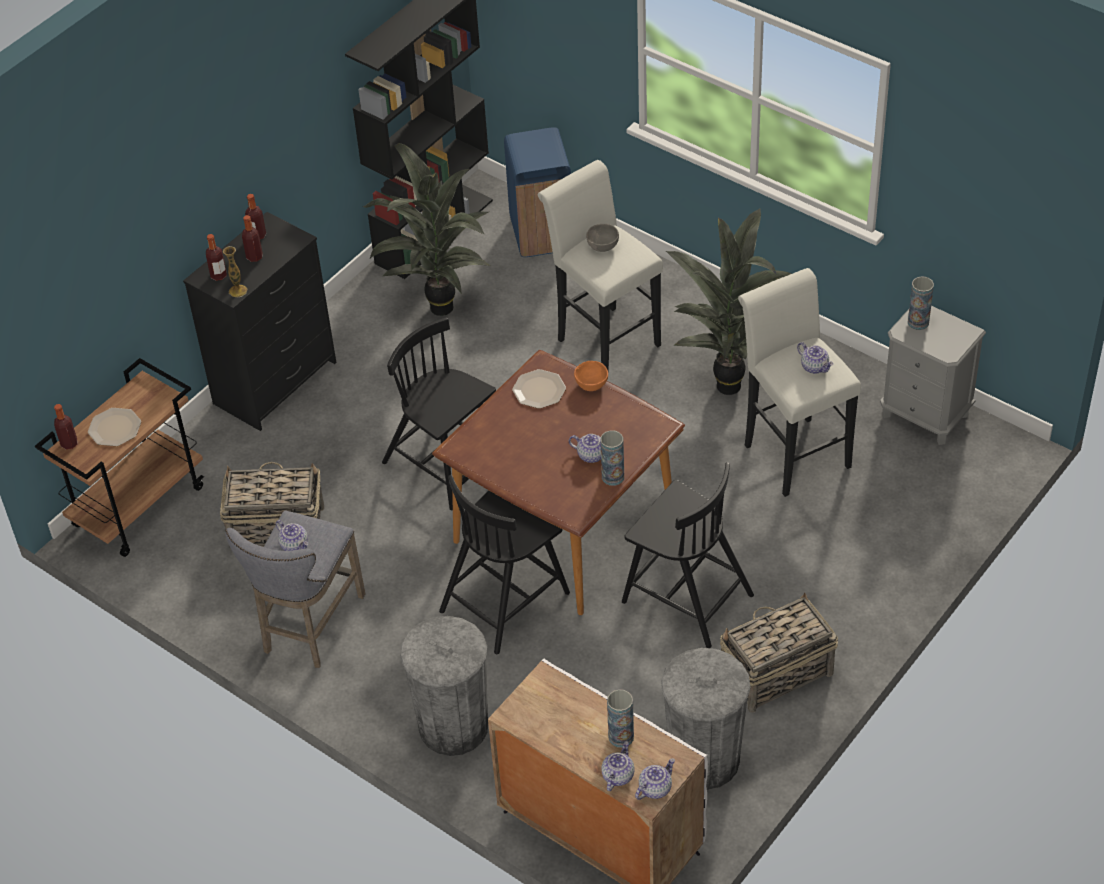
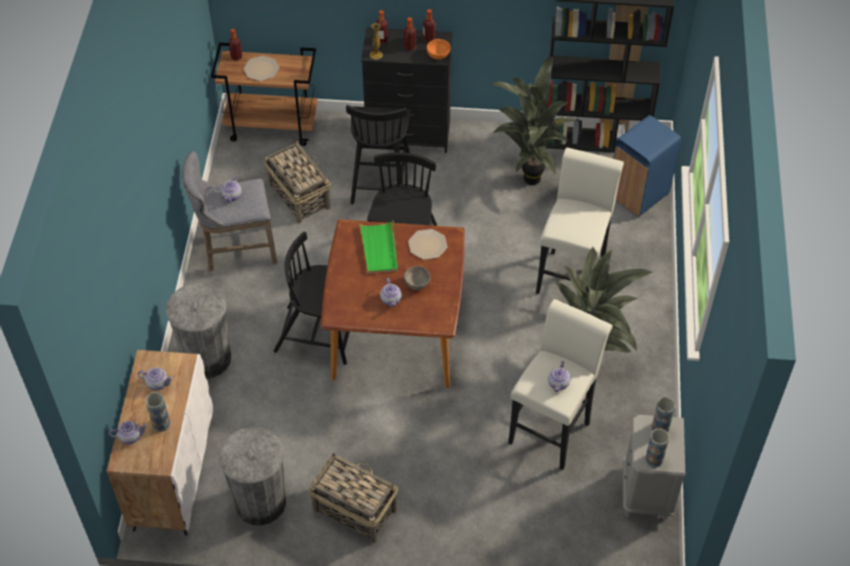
camera: 55 degrees right, 5 degrees up
(509, 434) = (379, 249): none -> green tray
(591, 384) = (452, 269): orange bowl -> orange bowl (438, 55)
(602, 246) = (580, 213): grey bowl -> grey bowl (417, 284)
(613, 477) = (380, 319): vase -> vase (654, 459)
(655, 788) = (131, 461): teapot -> teapot (157, 383)
(685, 597) = (384, 428): black chair -> black chair (380, 178)

